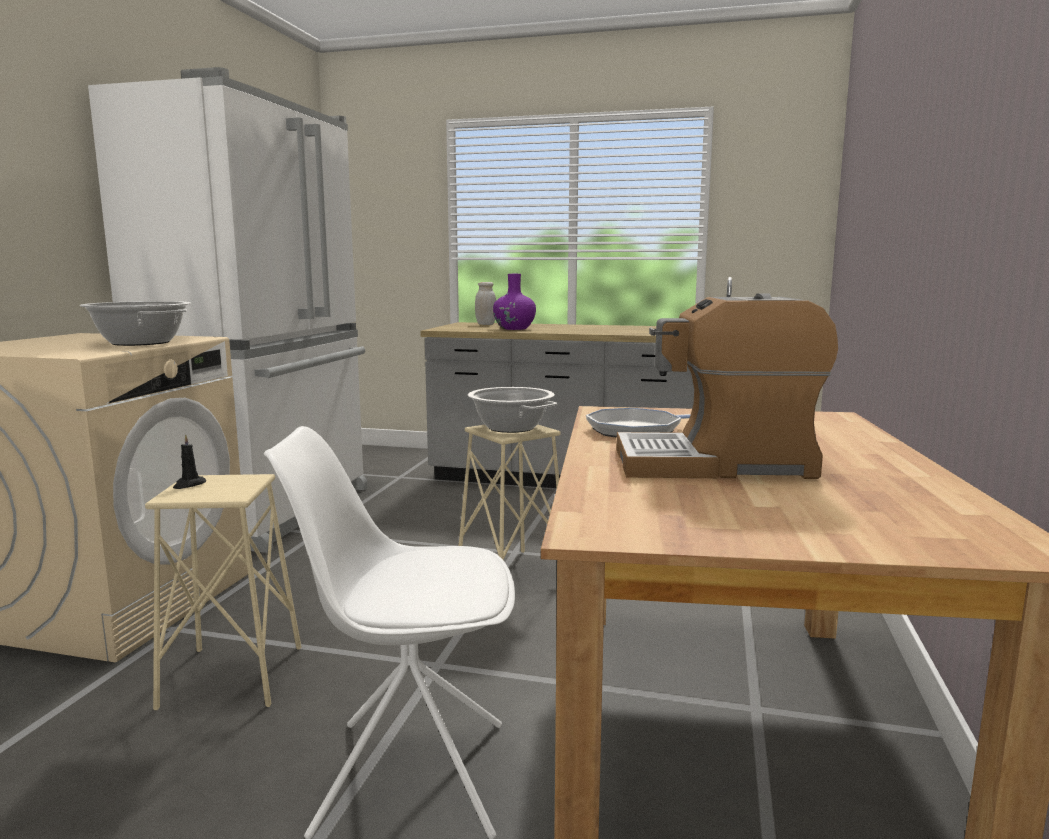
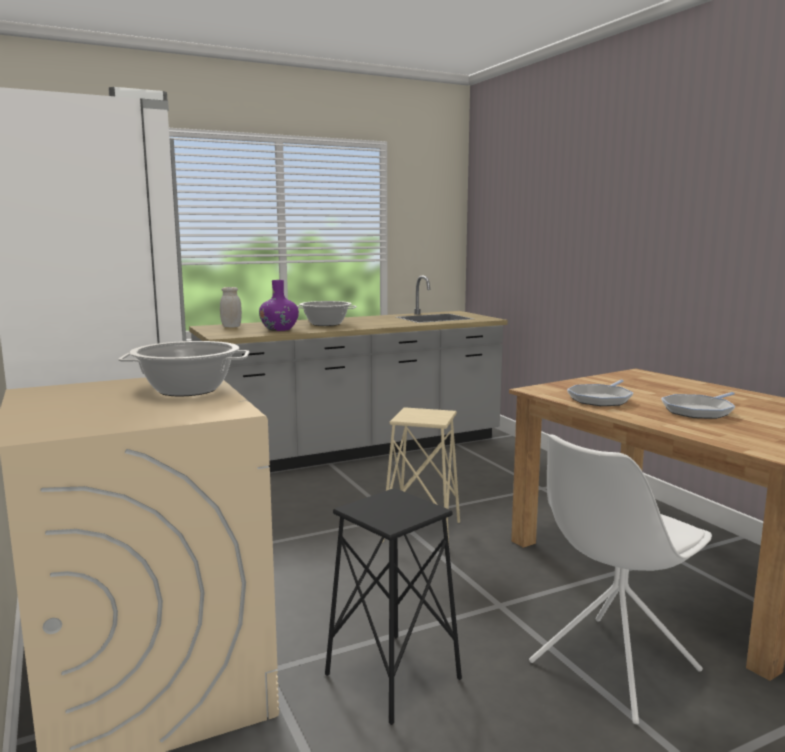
camera: 40 degrees left, 0 degrees up
(189, 485) = (369, 513): black candle -> none
(233, 676) = (393, 676): beige stool -> black stool
(511, 427) = (422, 414): cooking pot -> cooking pot (326, 324)
(716, 464) = (699, 411): coffee machine -> frying pan

